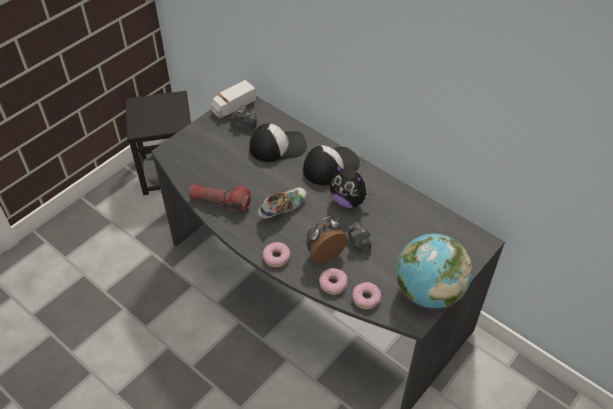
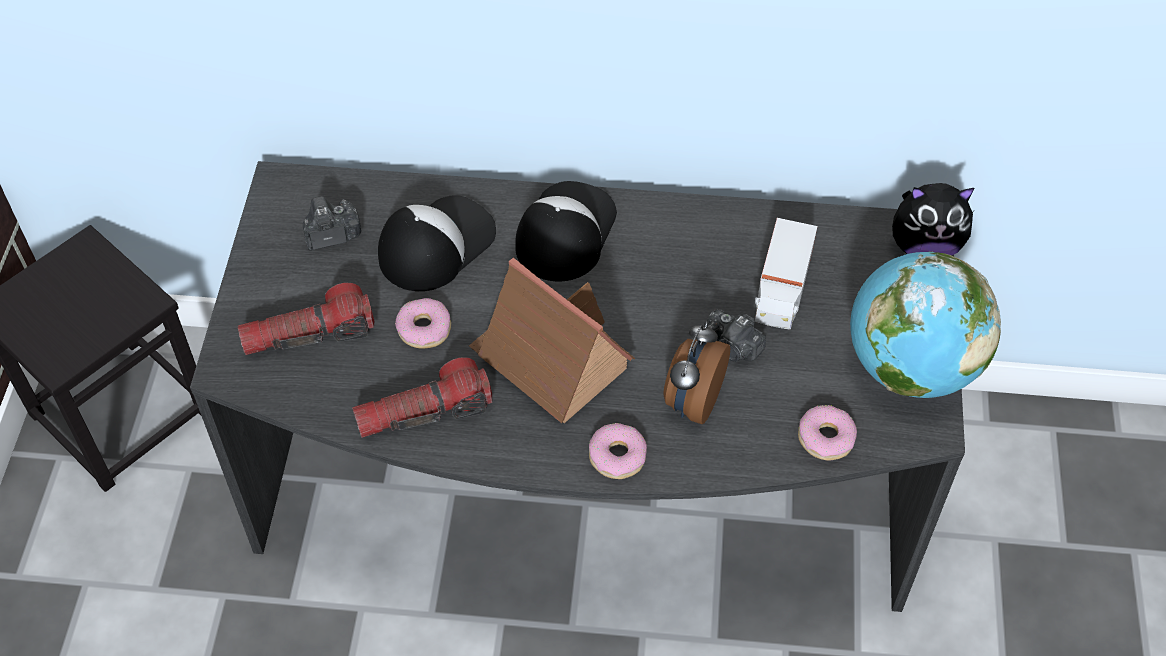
camera: 35 degrees left, 5 degrees up
(205, 154) = (309, 335): none -> flashlight
(233, 107) = (278, 210): toy truck -> toy truck (782, 289)
(283, 209) = (550, 359): shoe -> toy house
(333, 284) = (753, 445): donut -> donut (424, 329)
(348, 201) = (651, 281): plush toy -> plush toy (924, 246)

